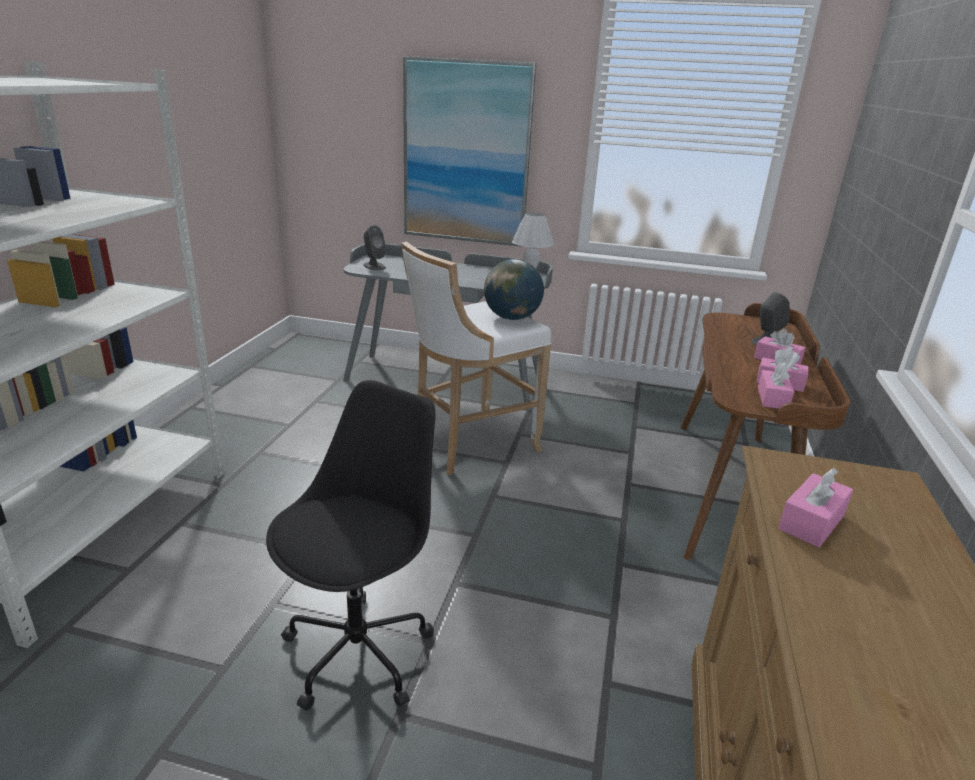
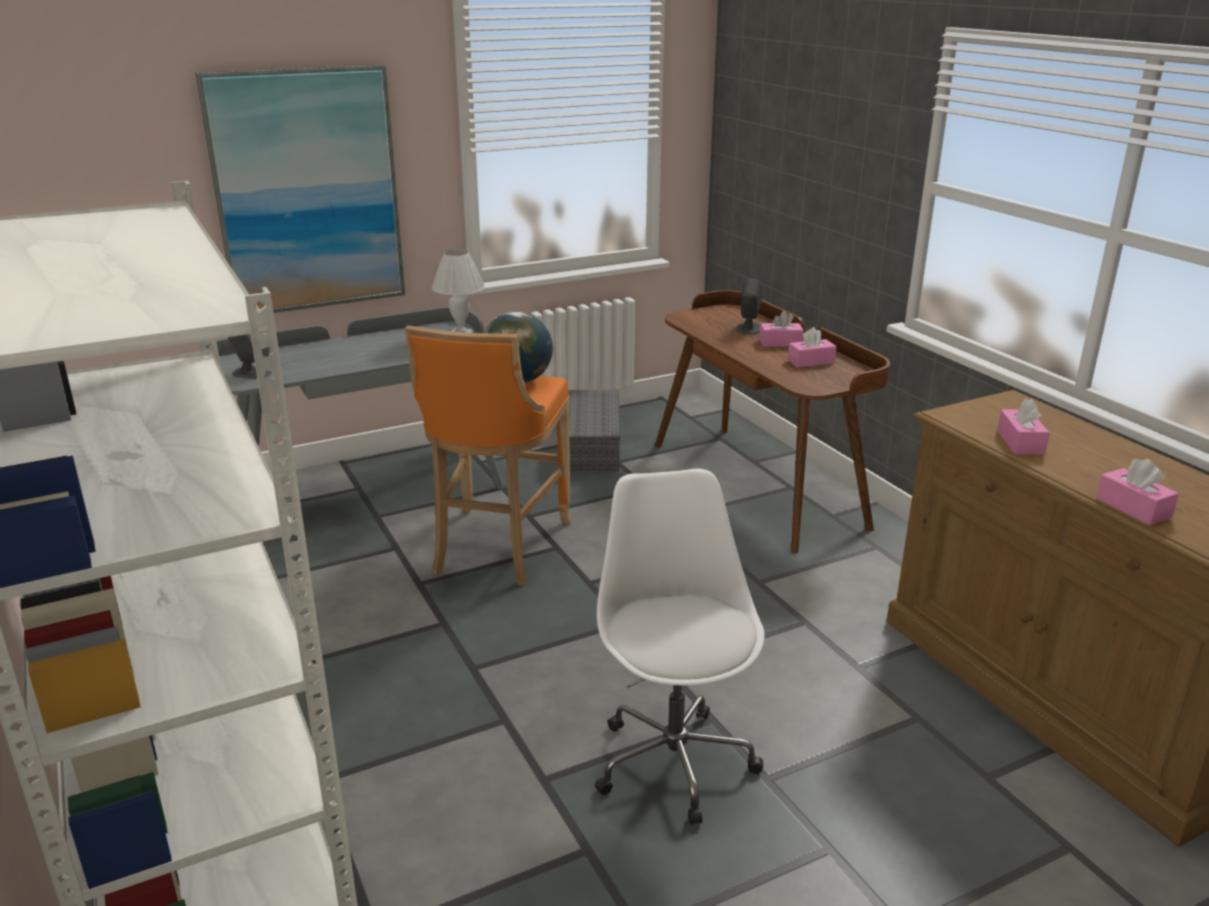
camera: 40 degrees left, 0 degrees up
(360, 651) = (672, 760): black office chair -> white office chair
(468, 445) = (496, 549): white stool -> orange stool
(629, 407) = (589, 446): none -> grey storage box
(772, 398) = (826, 376): pink tissue box -> pink tissue box (1133, 508)

